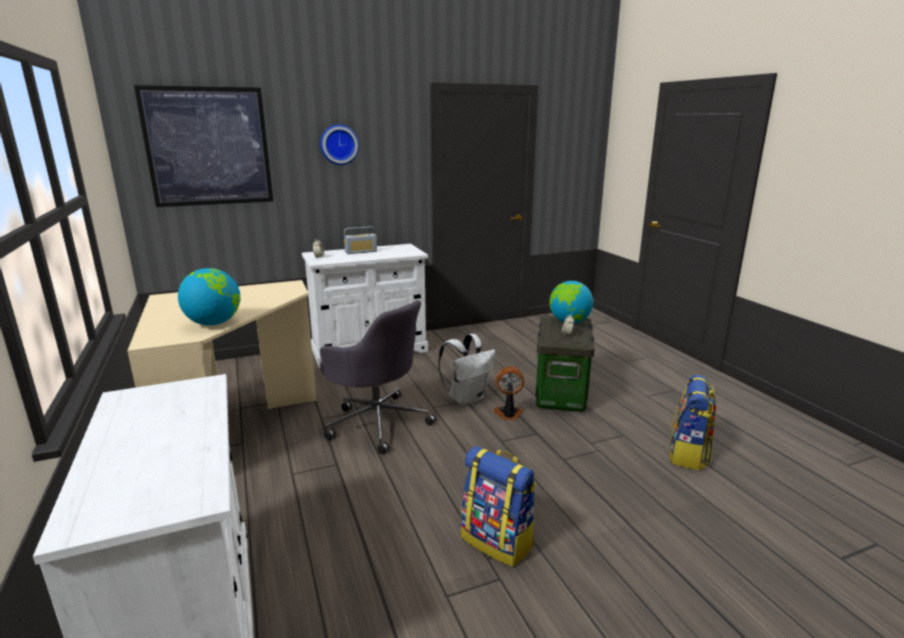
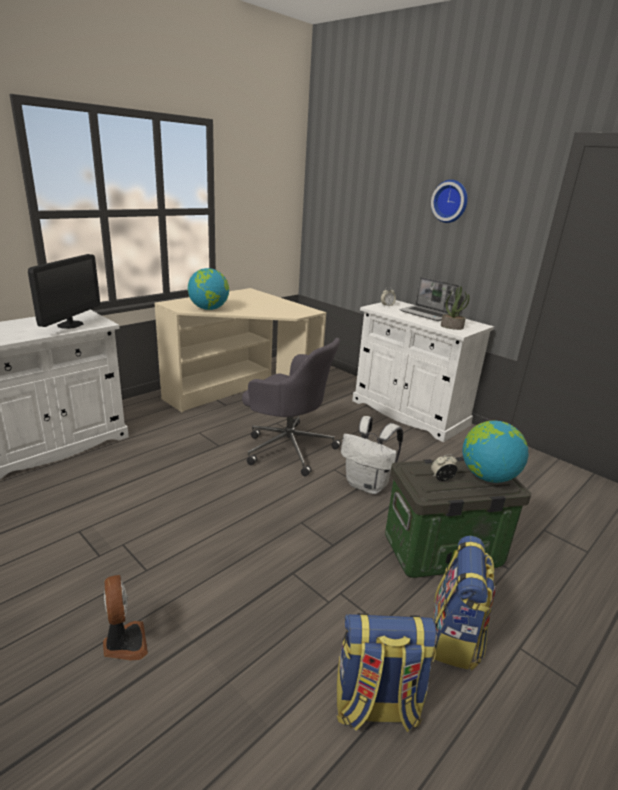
camera: 65 degrees right, 5 degrees up
(182, 406) = (70, 324): none -> monitor
(208, 147) = (354, 191): picture -> none
(361, 252) = (427, 314): radio -> laptop
(377, 422) = (288, 447): grey office chair -> grey office chair turned 75 degrees counterclockwise
(401, 252) = (452, 327): none -> potted plant
(498, 541) = (145, 546): backpack -> backpack (455, 638)
(508, 414) = (357, 518): fan -> fan (124, 643)

